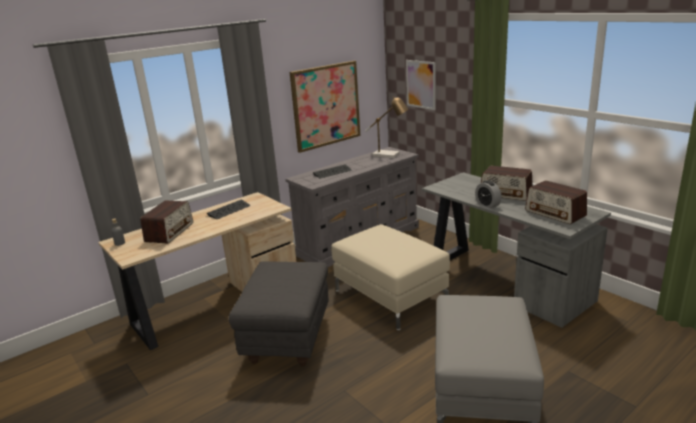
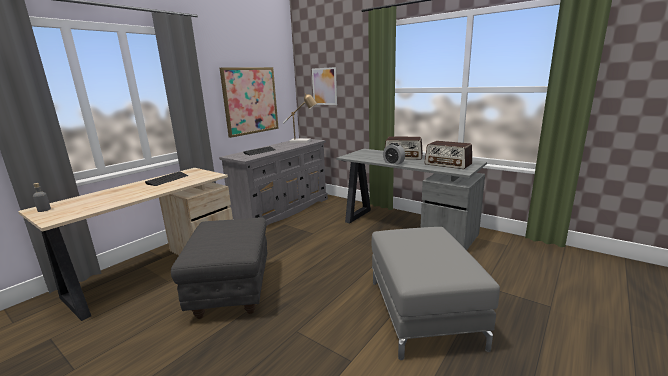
camera: 15 degrees left, 5 degrees down
(170, 232) = (104, 198): radio -> none
(391, 296) = (319, 247): beige ottoman -> none

